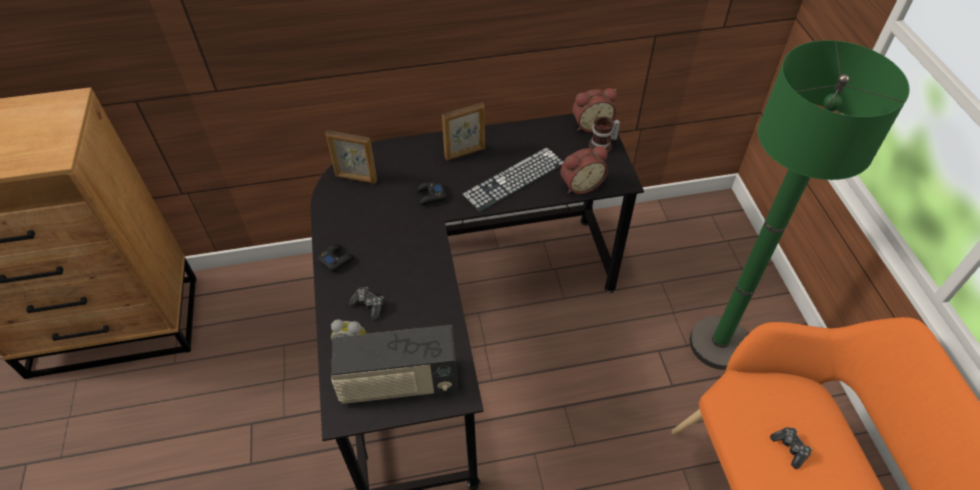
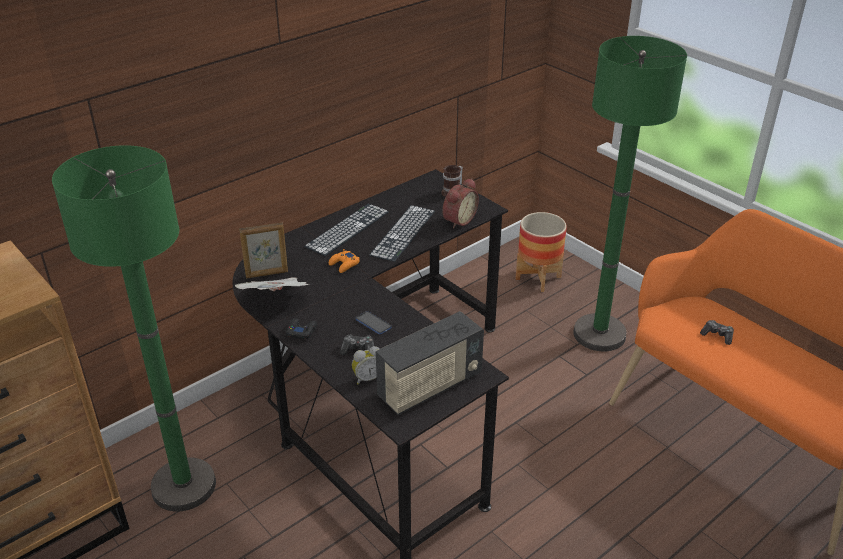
camera: 30 degrees left, 15 degrees down
(252, 331) = (184, 486): none -> green floor lamp
(342, 212) = (276, 299): none -> newspaper
(405, 280) = (373, 323): none -> phone
(431, 196) = (344, 264): black game controller -> orange game controller
(465, 153) = (347, 229): picture frame -> keyboard
(591, 124) = (432, 182): alarm clock -> none
(699, 249) = (538, 278): none -> planter

